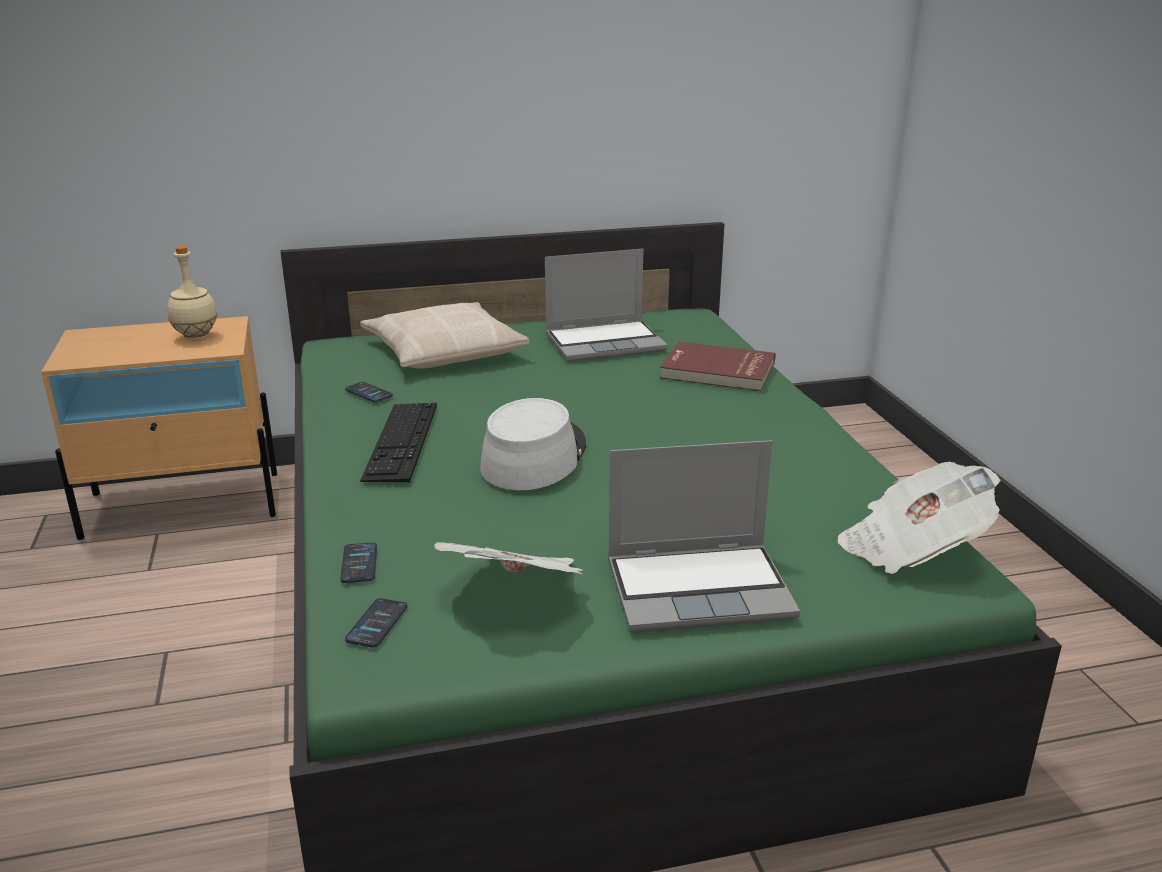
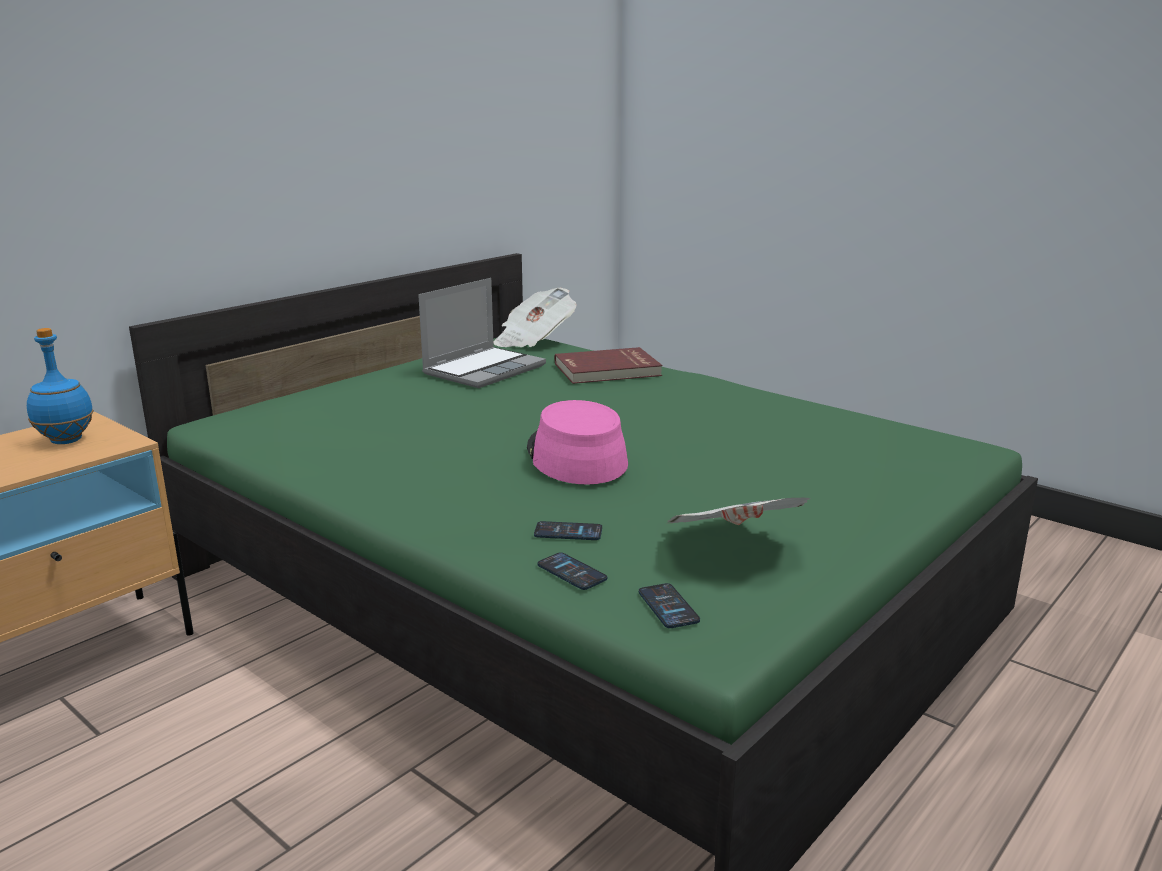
camera: 35 degrees left, 5 degrees down
(196, 337) = (67, 440): beige bottle -> blue bottle
(368, 393) = (334, 450): phone -> phone (568, 532)
(401, 441) = (438, 476): keyboard -> none
(444, 351) = (347, 404): beige pillow -> none
(533, 456) = (575, 457): grey hat -> pink hat
(701, 589) = (846, 502): laptop -> none
(911, 549) = (920, 440): newspaper -> newspaper (533, 340)

